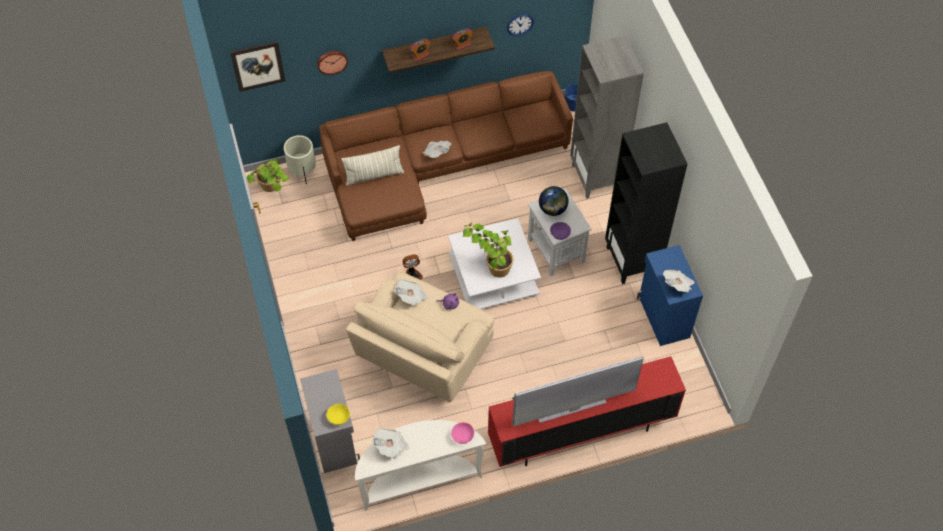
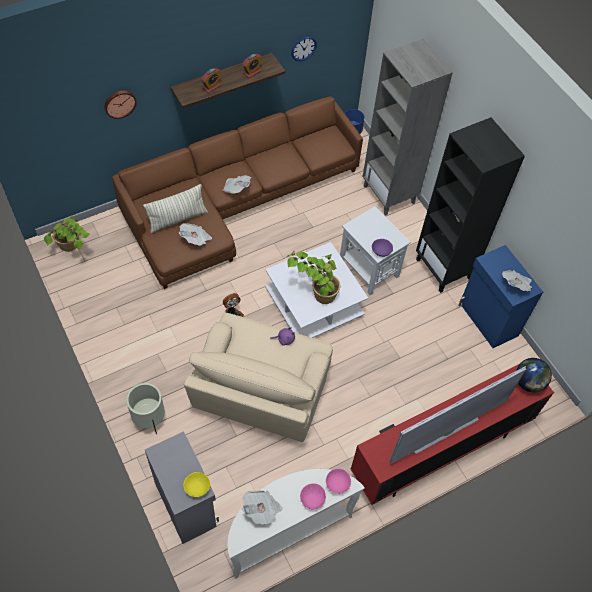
camera: 15 degrees left, 0 degrees up
(258, 65) = (40, 114): picture -> none
(303, 172) = (100, 227): beige planter -> beige planter (149, 419)
(411, 297) = (243, 337): newspaper -> newspaper (196, 239)
(437, 445) = (312, 499): none -> pink bowl
(552, 209) = (368, 228): globe -> globe (528, 382)

